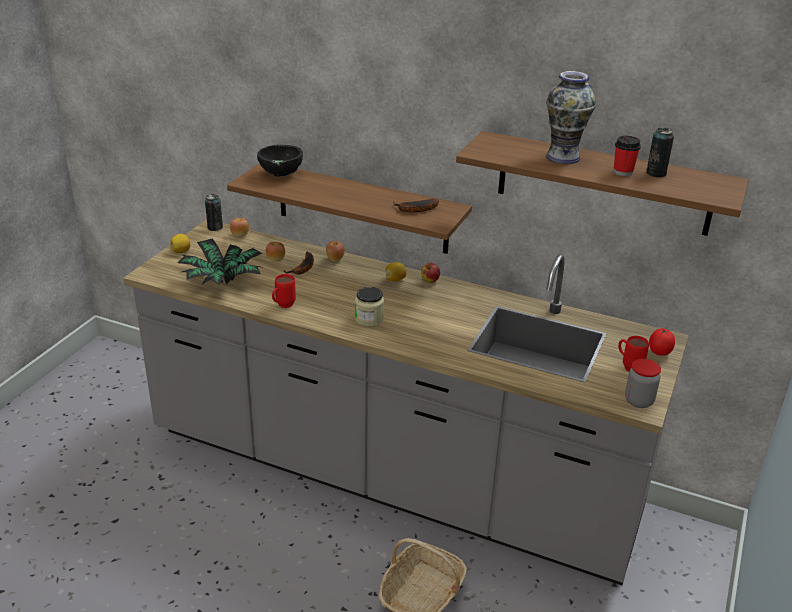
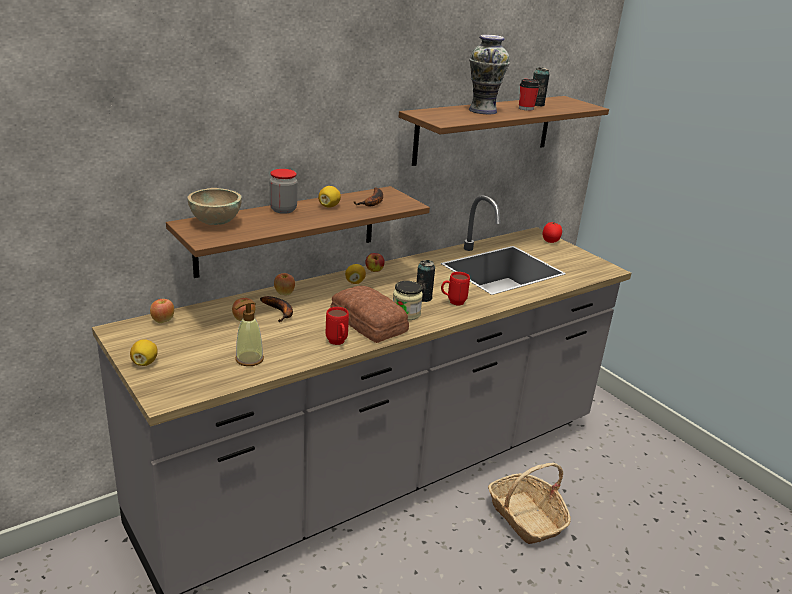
camera: 60 degrees left, 5 degrees down
(215, 227) = (122, 328): can -> can (423, 298)
(222, 282) = (249, 359): potted plant -> soap dispenser
(280, 174) = (215, 223): black bowl -> beige bowl
(330, 308) = (367, 323): none -> bread
(377, 197) = (329, 206): none -> lemon
(628, 366) = (558, 255): red mug -> red mug (452, 302)
(638, 401) = (600, 267): jar -> jar (283, 210)

